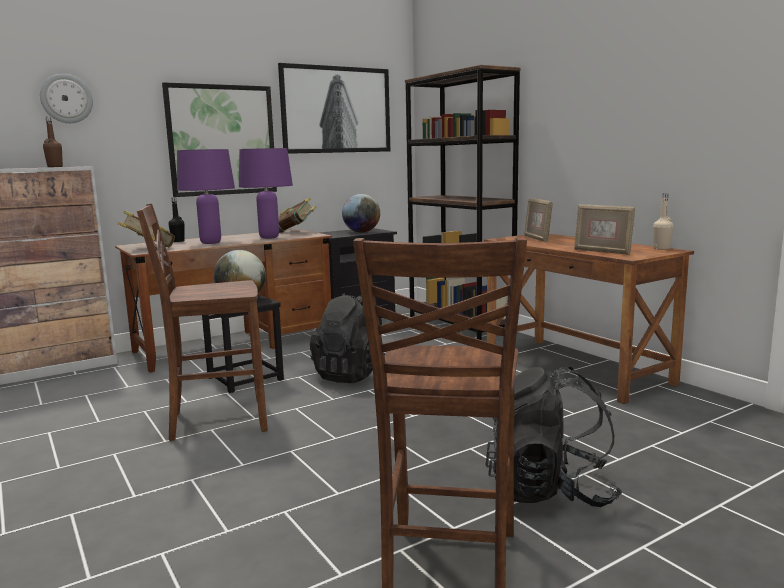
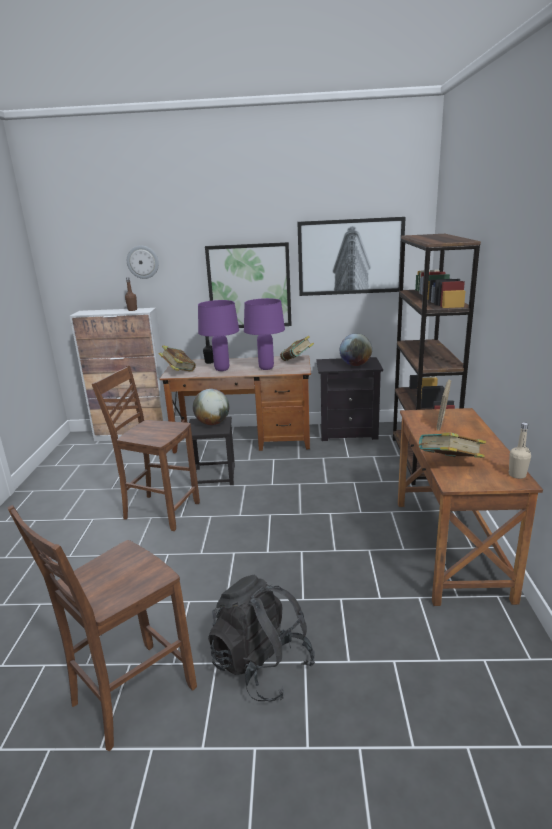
camera: 35 degrees right, 10 degrees up
(352, 374) = (277, 494): black backpack -> none
(602, 251) = (449, 465): picture frame -> book

